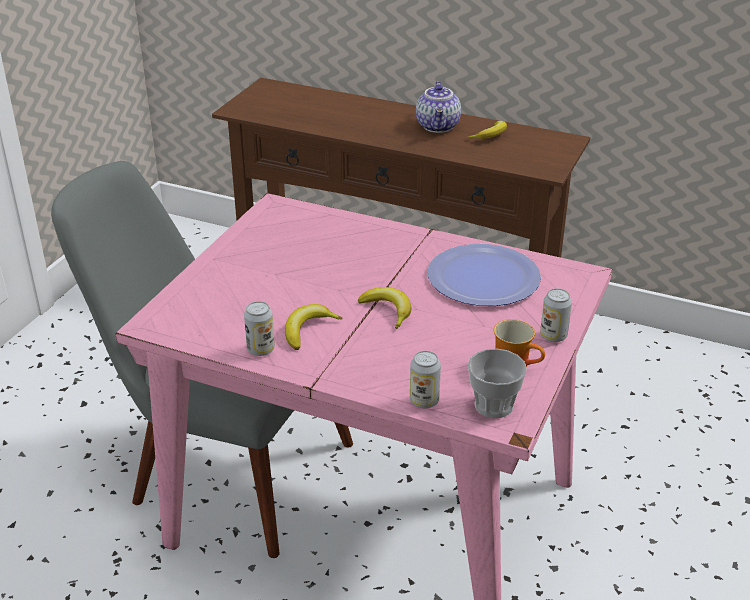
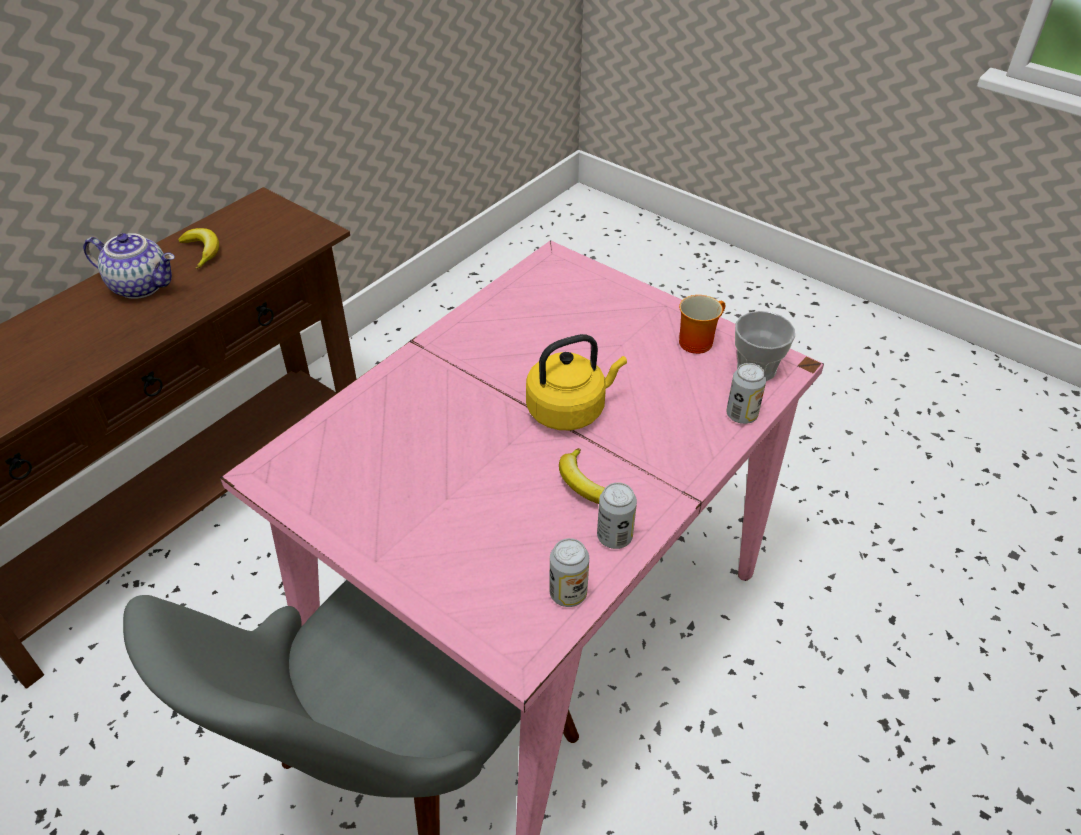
camera: 75 degrees left, 10 degrees up
(388, 310) = (569, 409): banana -> yellow kettle
(483, 278) = (533, 324): plate -> none
(553, 336) = (653, 304): can -> can (568, 593)

